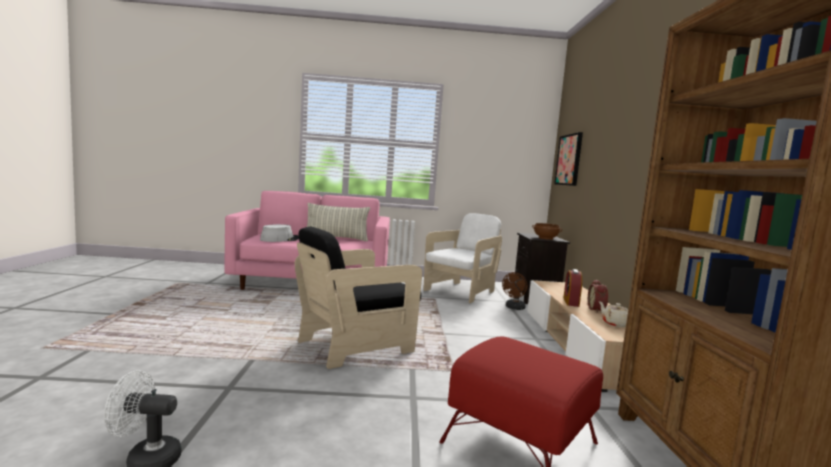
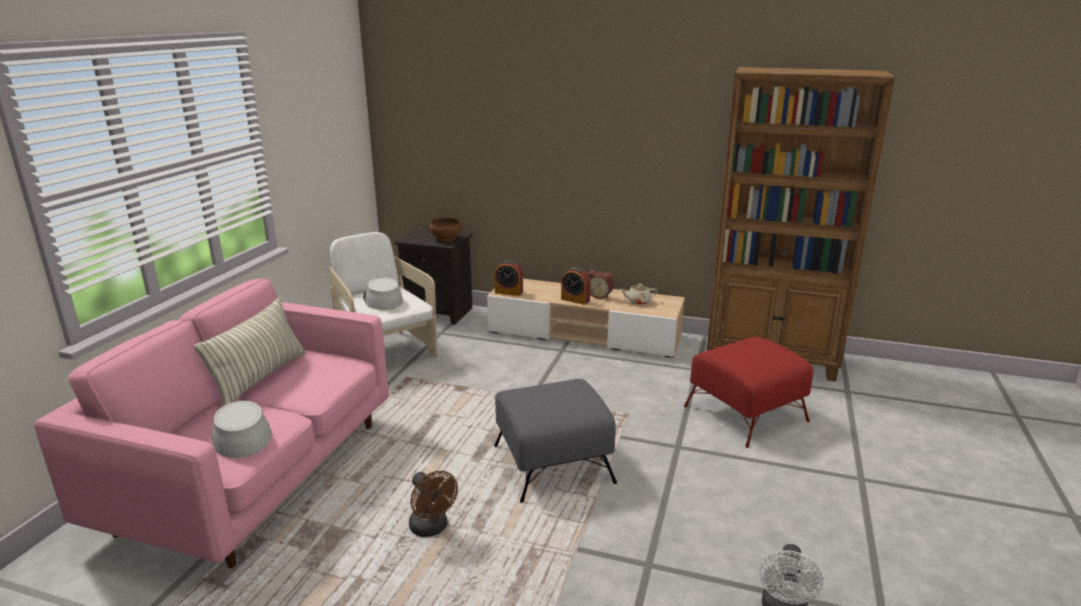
camera: 70 degrees left, 15 degrees up
(355, 346) = (551, 464): black armchair -> grey ottoman
(461, 251) = (382, 299): none -> grey hat
(514, 308) = (467, 335): brown fan -> brown fan (432, 528)
(547, 284) = (509, 292): none -> alarm clock
(569, 160) = (425, 129): picture -> none

